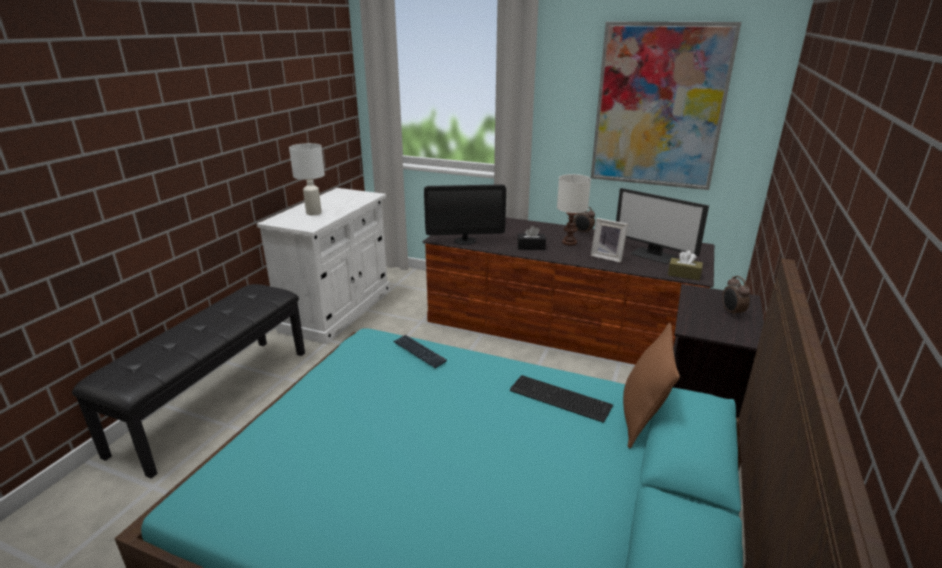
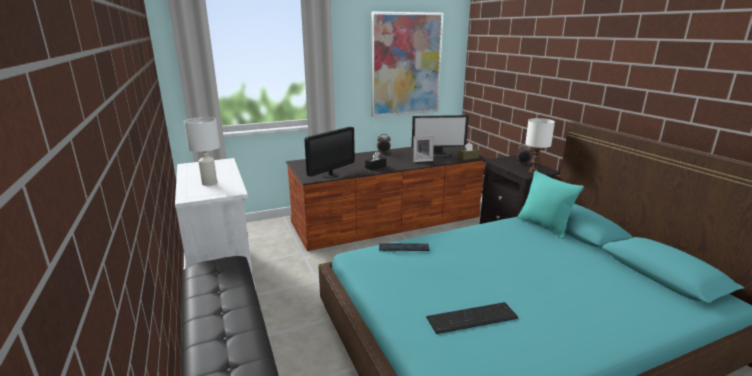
camera: 45 degrees left, 5 degrees down
(560, 399) = (505, 235): keyboard -> keyboard (473, 318)
(569, 242) = (389, 159): white table lamp -> white table lamp (533, 172)
(642, 418) = (544, 226): brown pillow -> turquoise pillow

